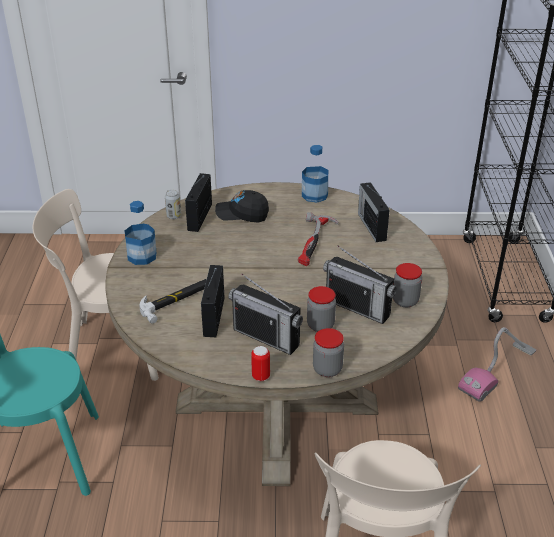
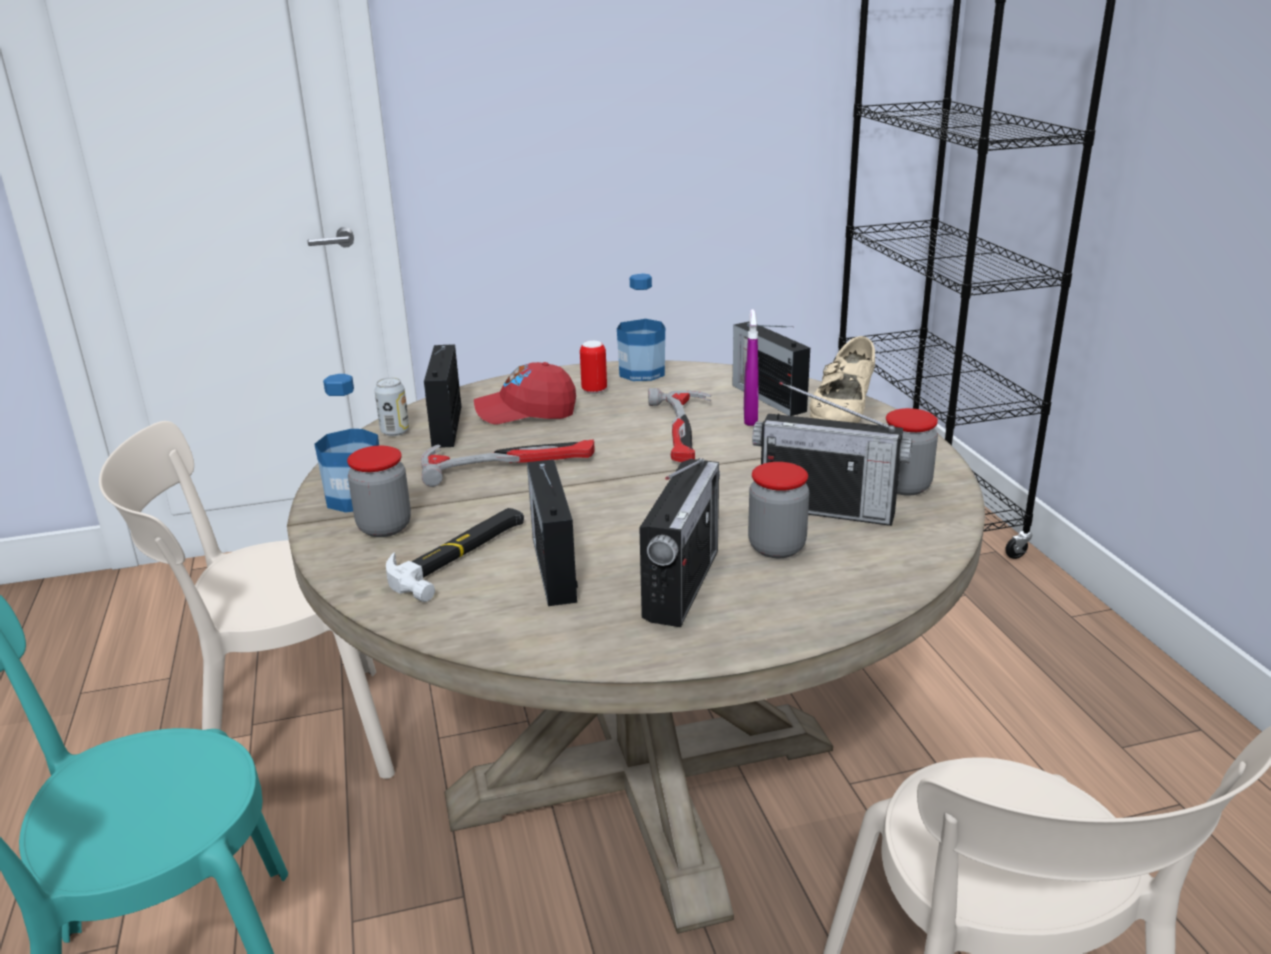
camera: 15 degrees left, 10 degrees down
(220, 248) = (509, 463): none -> hammer
(242, 214) = (526, 412): black cap -> red cap
(261, 376) = (712, 654): can -> can (594, 390)
(266, 337) = (682, 584): radio -> radio turned 90 degrees counterclockwise
(327, 369) = (841, 616): jar -> jar (384, 527)
(354, 240) = (750, 419): none -> purple spray bottle
(402, 249) = (842, 418): none -> beige shoe
(498, 371) = (989, 641): vacuum cleaner -> none

